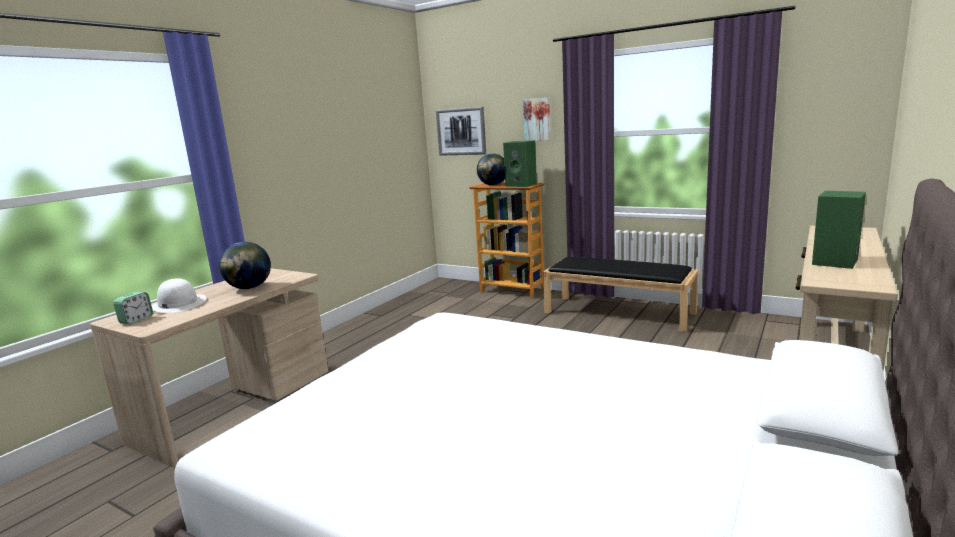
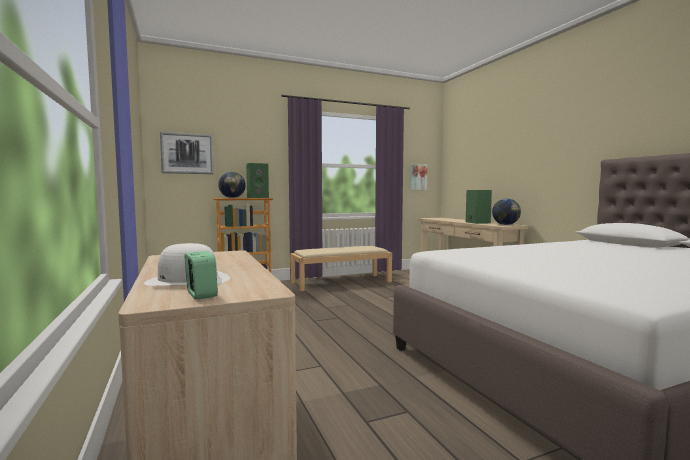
camera: 55 degrees left, 10 degrees down
(249, 288) = (217, 262): globe -> globe (506, 224)
(537, 119) = (261, 150): picture -> picture (418, 177)
(619, 312) = (341, 282): black bench -> beige bench

